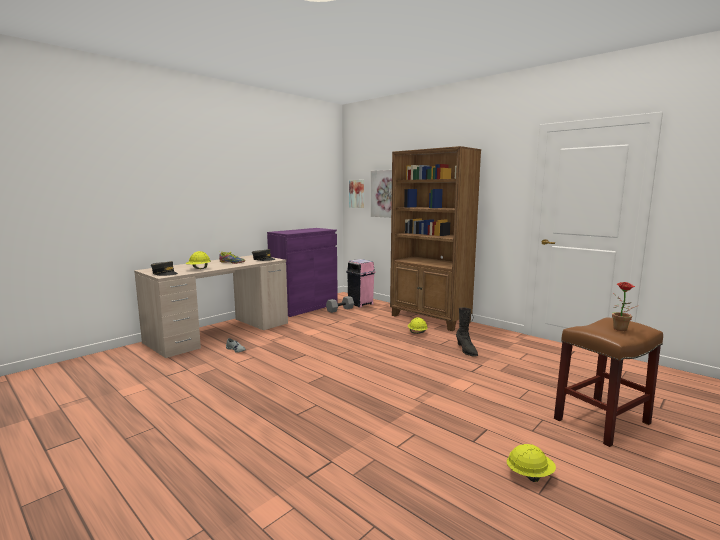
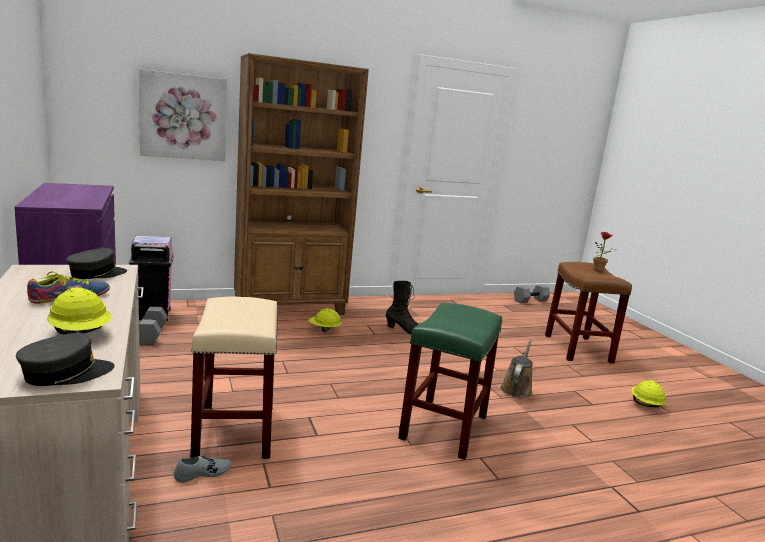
camera: 65 degrees left, 5 degrees up
(274, 346) = (235, 432): none -> beige stool
(341, 387) = (444, 426): none -> green stool
(357, 193) = (95, 109): picture -> none
(441, 403) = (516, 389): none -> brown watering can
(682, 381) = (530, 300): none -> grey dumbbell

